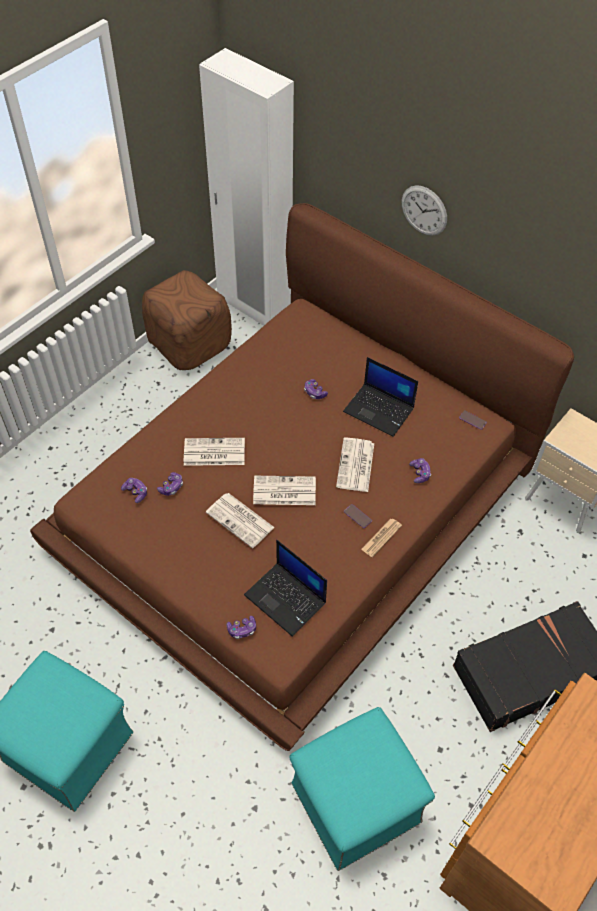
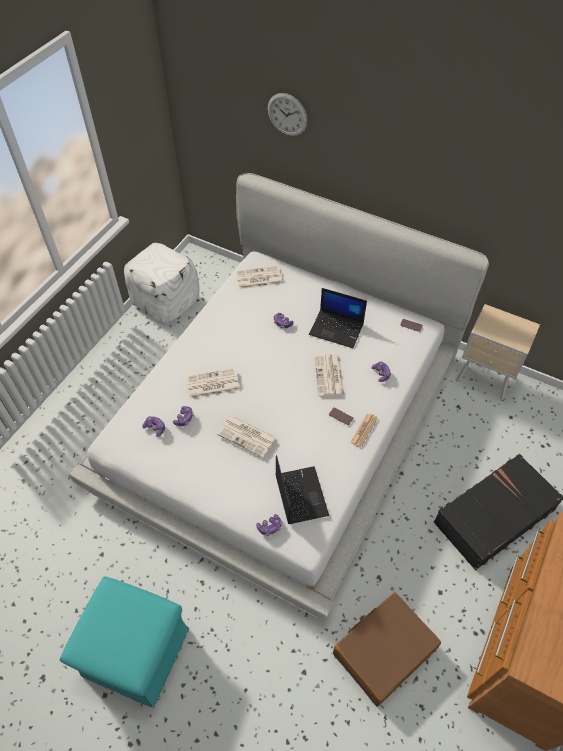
camera: 10 degrees left, 0 degrees up
(189, 343) = (166, 301): brown ottoman -> white ottoman
(254, 307) = (211, 265): white wardrobe -> none
(283, 491) = (276, 406): newspaper -> newspaper (258, 278)
(286, 599) = (300, 494): laptop -> laptop turned 135 degrees counterclockwise
(297, 506) = (281, 416): brown bed -> white bed
(354, 803) = (383, 651): turquoise ottoman -> brown suitcase
(424, 210) = (350, 163): wall clock -> wall clock (287, 114)

